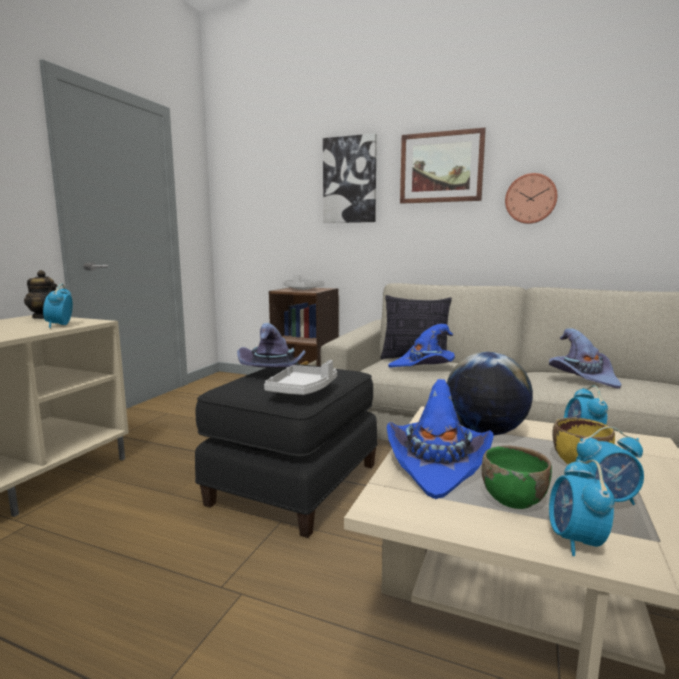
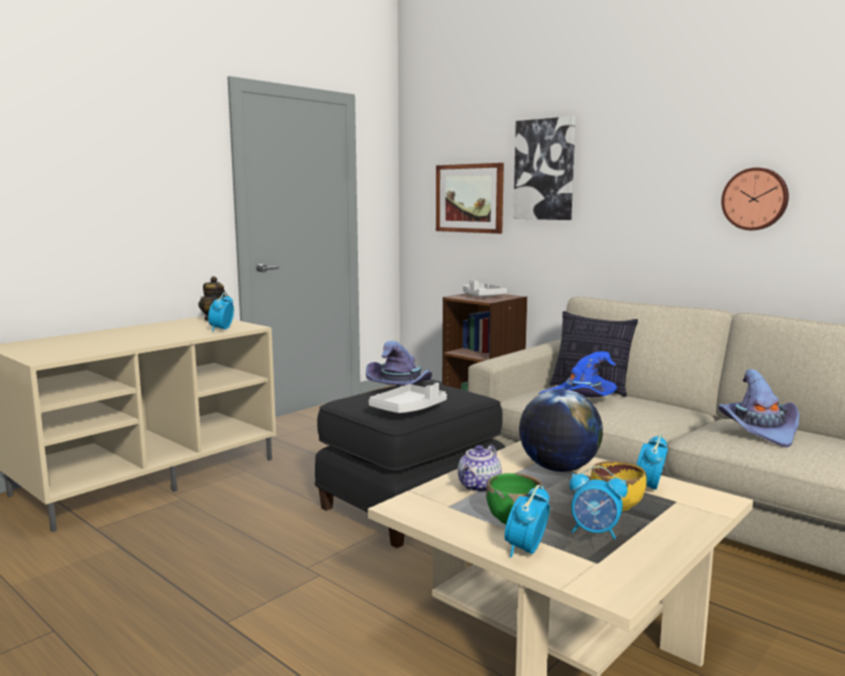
camera: 20 degrees right, 0 degrees up
(437, 464) = (480, 487): blue hat -> teapot
(441, 167) = (648, 157): picture -> picture (469, 198)

